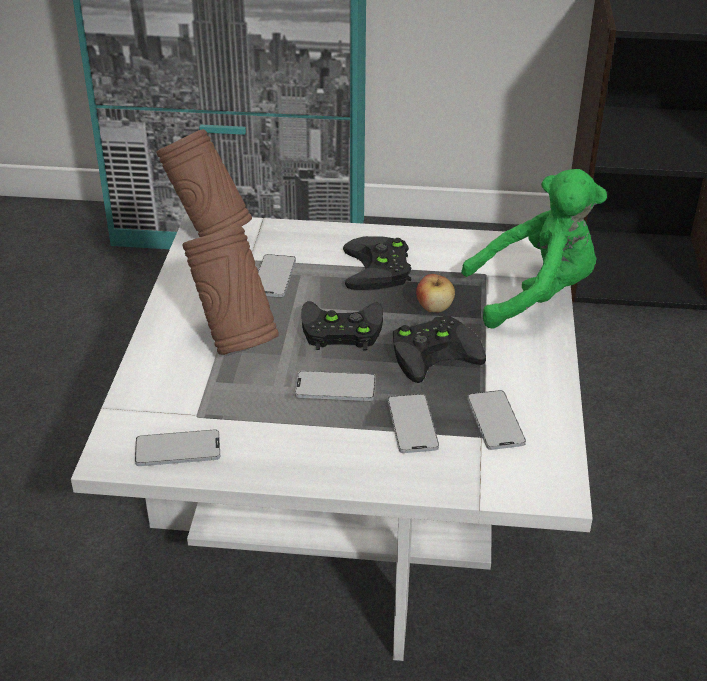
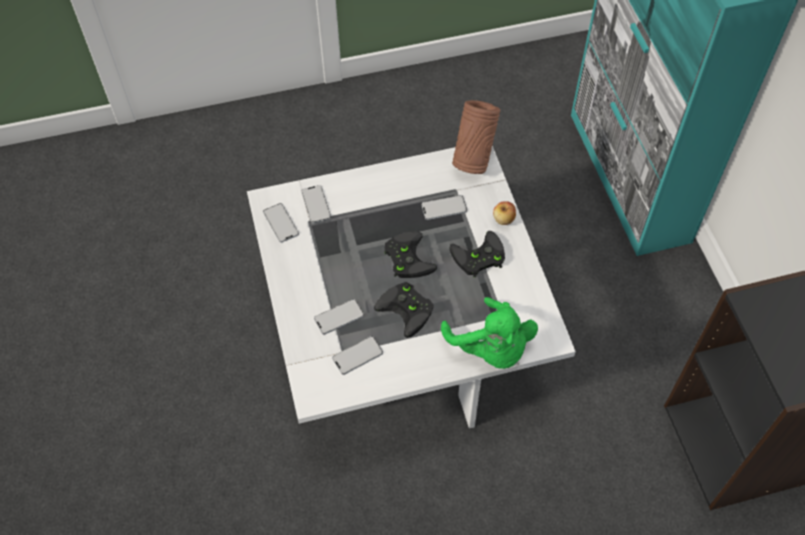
camera: 70 degrees right, 20 degrees up
(234, 340) = (376, 212): brown vase -> none
(335, 387) = (355, 272): phone -> phone (316, 204)
(434, 307) = (451, 298): apple -> apple (503, 219)

